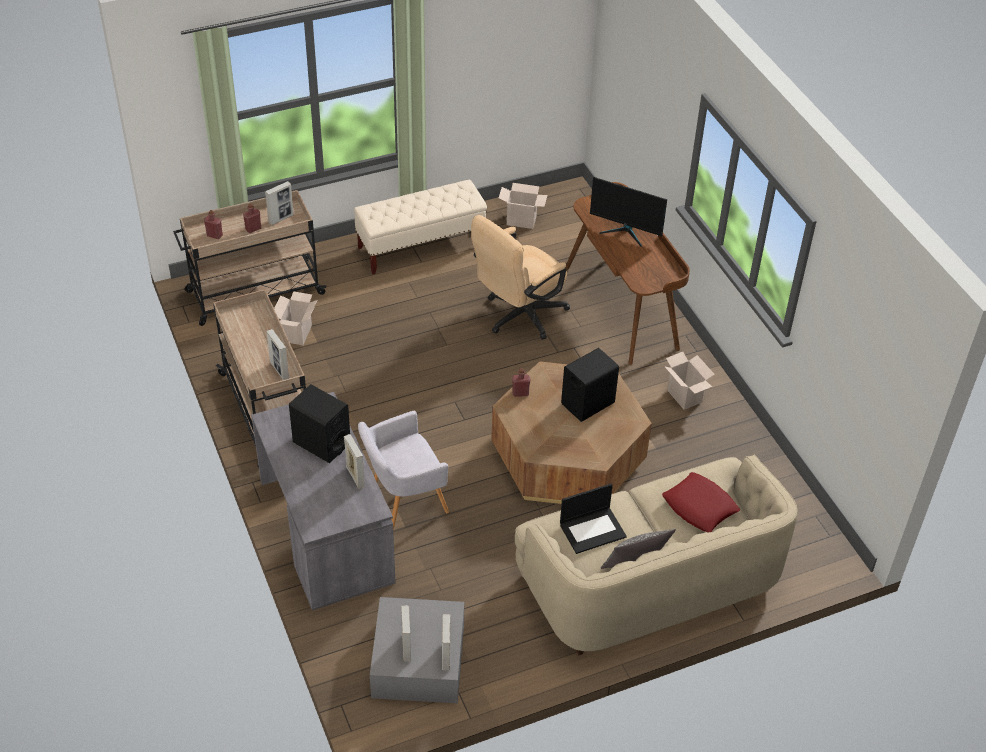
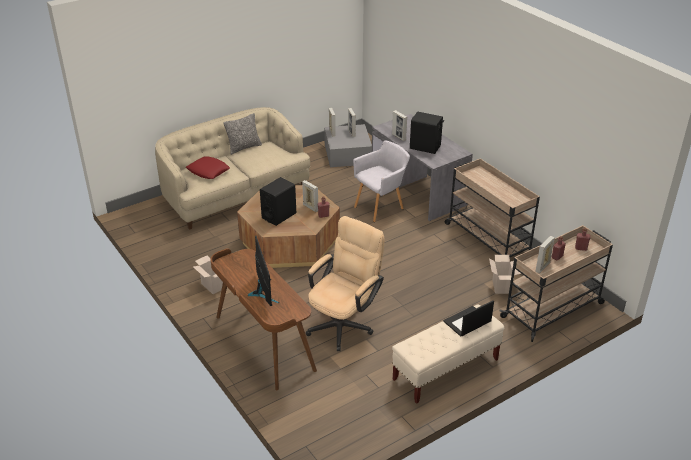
camera: 170 degrees right, 10 degrees down
(279, 370) = (473, 178): picture frame -> picture frame (310, 208)
(522, 220) = (365, 412): cardboard box -> none
(593, 530) = (267, 155): laptop -> laptop (467, 322)
(625, 232) = (263, 292): monitor -> monitor turned 60 degrees clockwise

